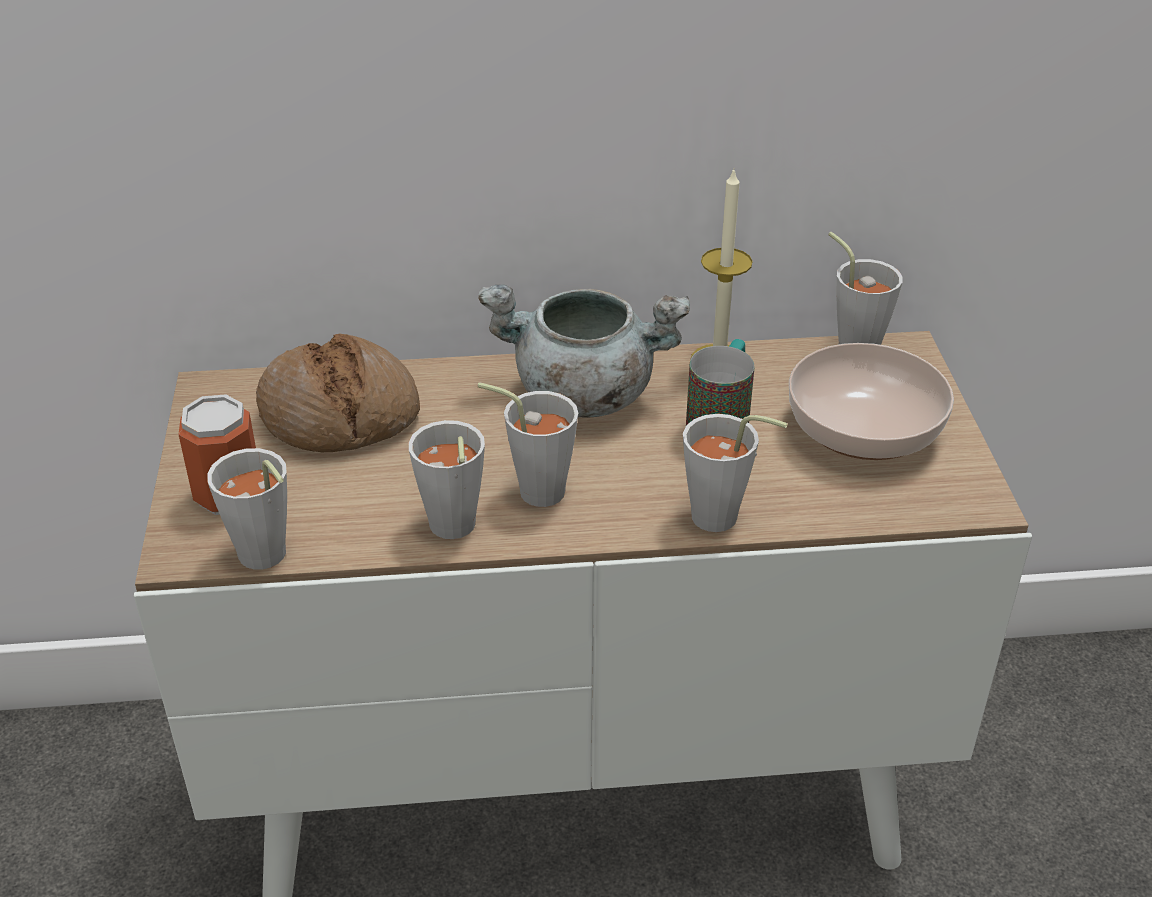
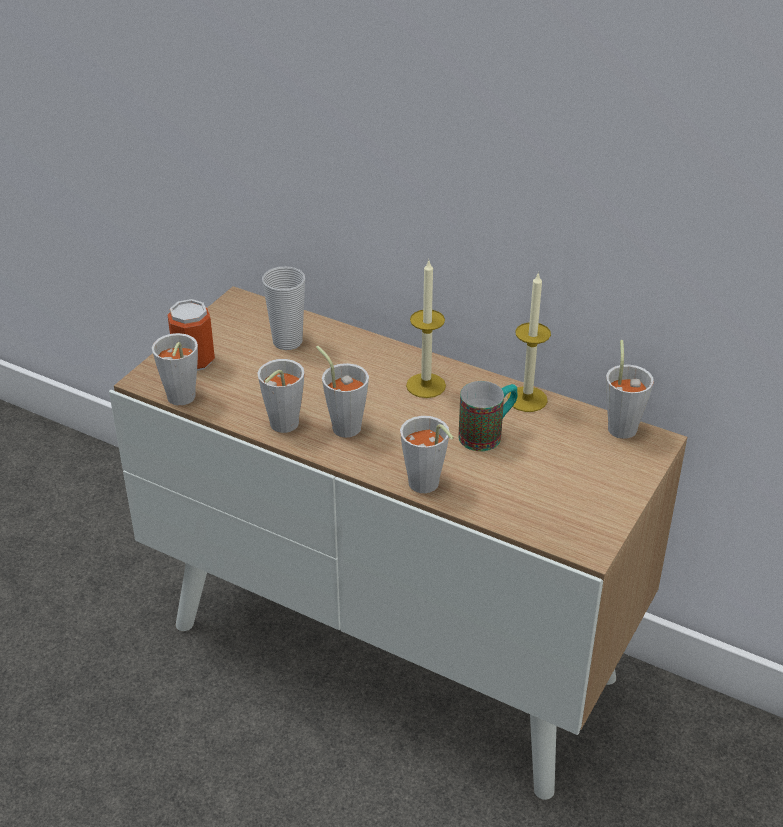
camera: 35 degrees right, 0 degrees up
(339, 414) = (287, 342): bread -> cup
(582, 395) = (426, 385): grey cooking pot -> candle
(866, 429) = (571, 476): bowl -> none

